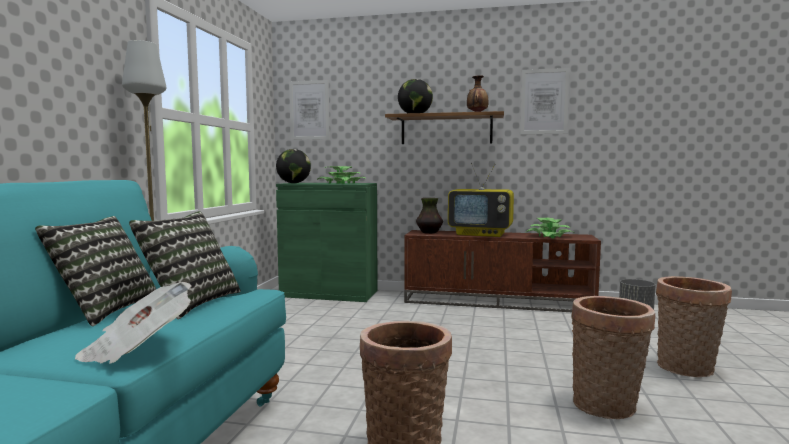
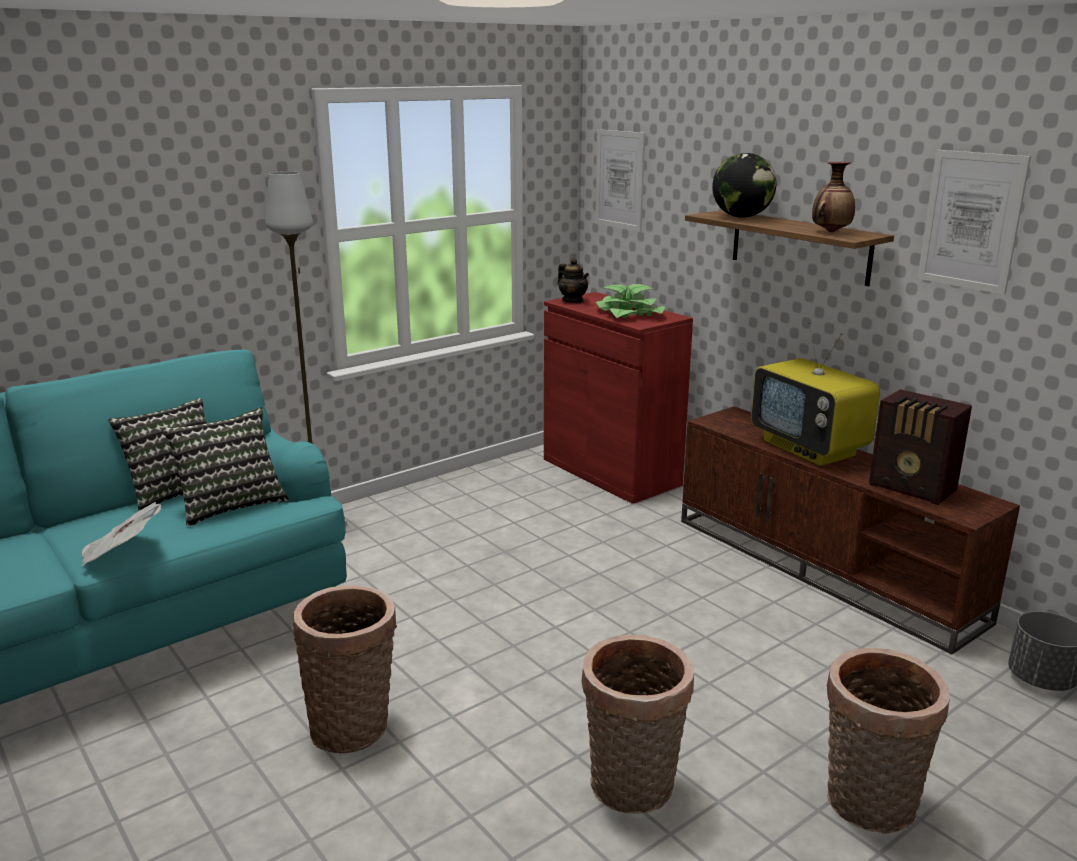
camera: 40 degrees right, 15 degrees up
(293, 183) = (573, 301): globe -> teapot
(329, 293) = (611, 472): green cabinet -> red cabinet
(429, 232) = (737, 423): vase -> none
(549, 236) = (913, 489): potted plant -> radio

